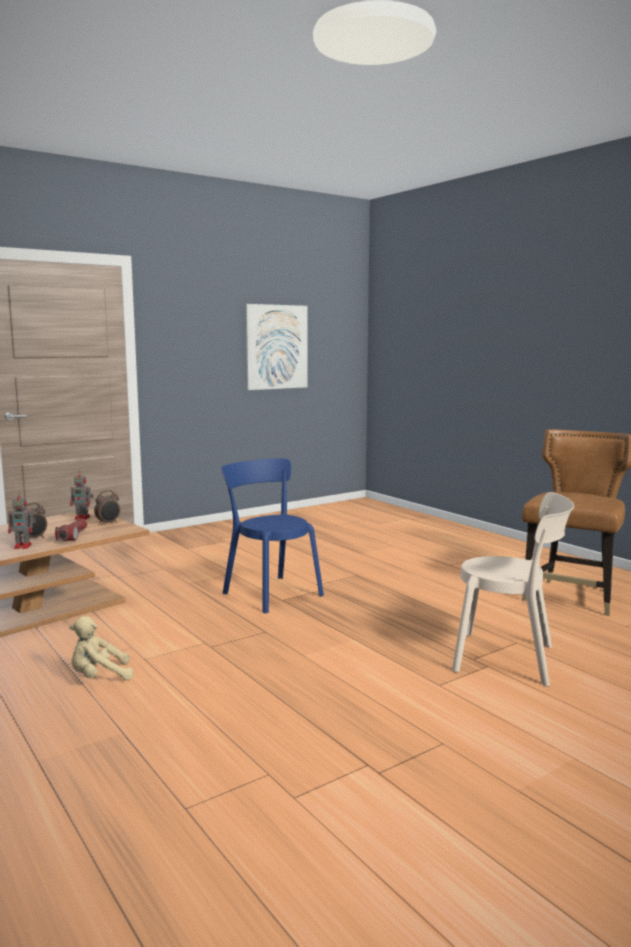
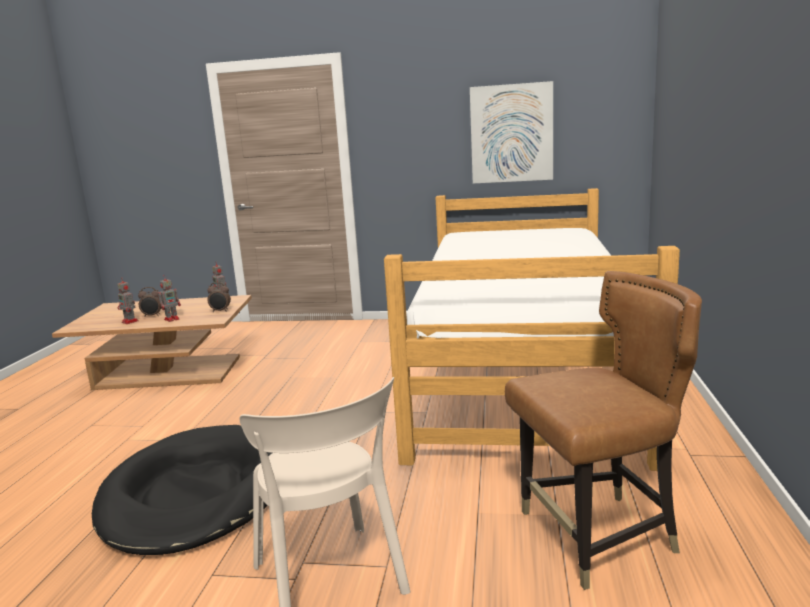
camera: 45 degrees right, 5 degrees up
(73, 536) = (172, 319): flashlight -> toy robot
(99, 677) = (79, 444): beige plush toy -> none
(270, 593) = (318, 407): blue chair -> none
(314, 661) = (195, 494): none -> black dog bed
(365, 540) = (522, 372): none -> bed

